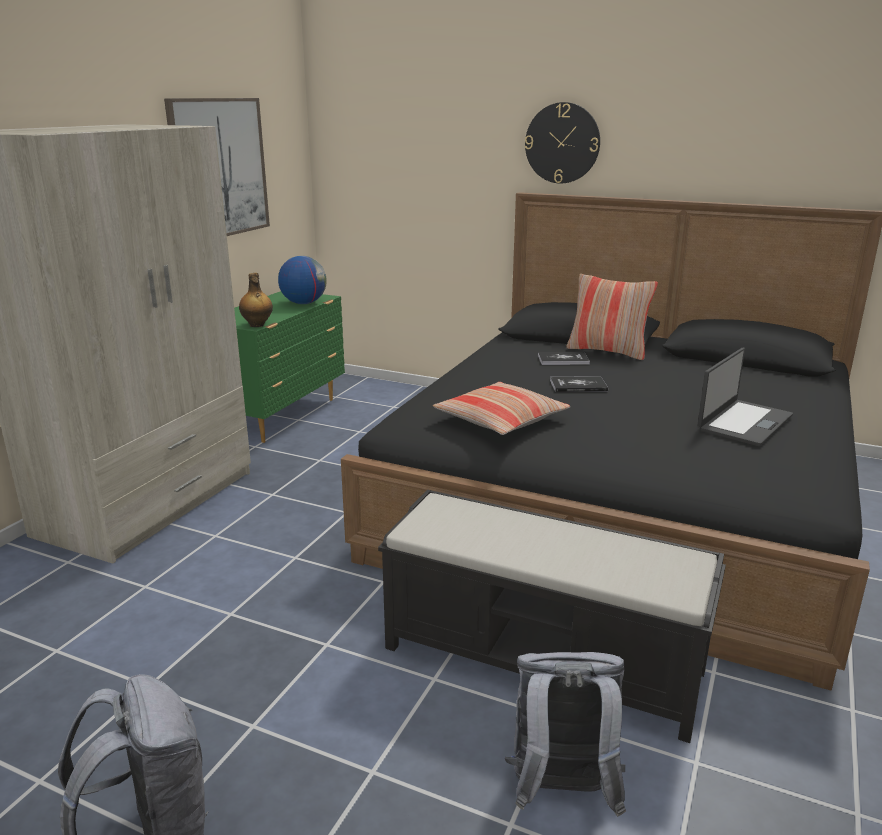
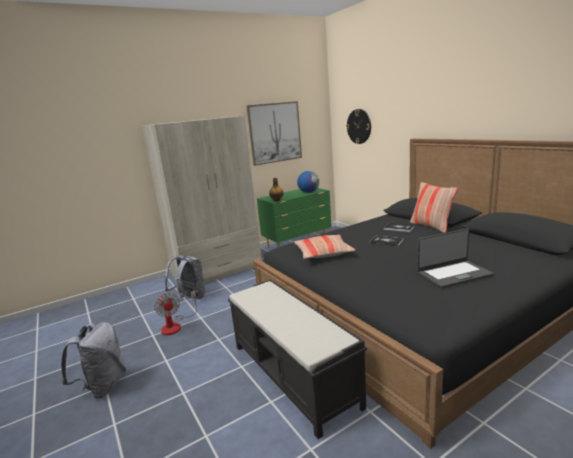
camera: 35 degrees right, 5 degrees down
(186, 647) = (176, 325): none -> fan
(561, 792) = (238, 433): grey backpack -> grey backpack (190, 298)
(562, 143) = (433, 110): wall clock -> wall clock (359, 126)

